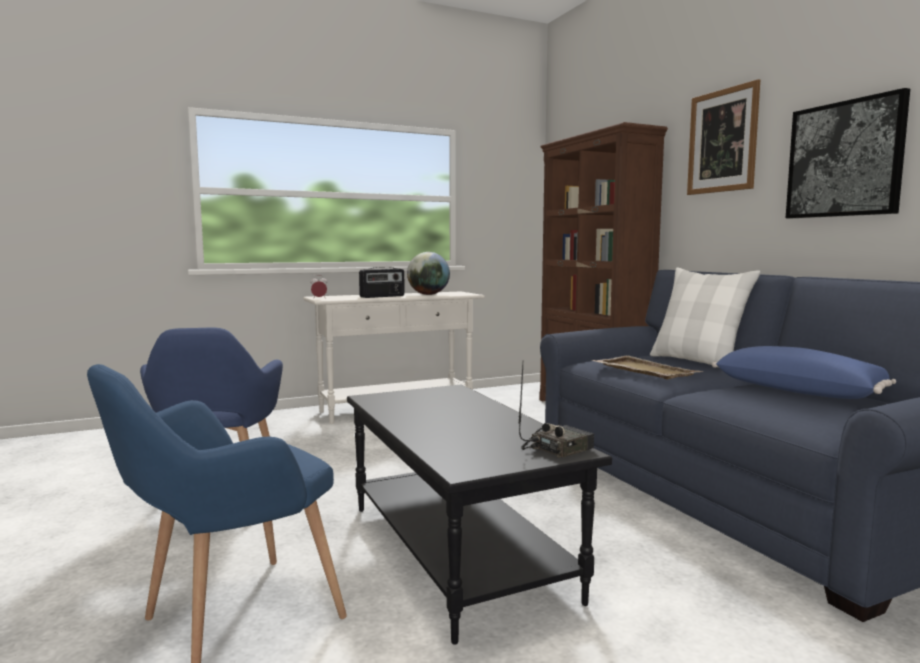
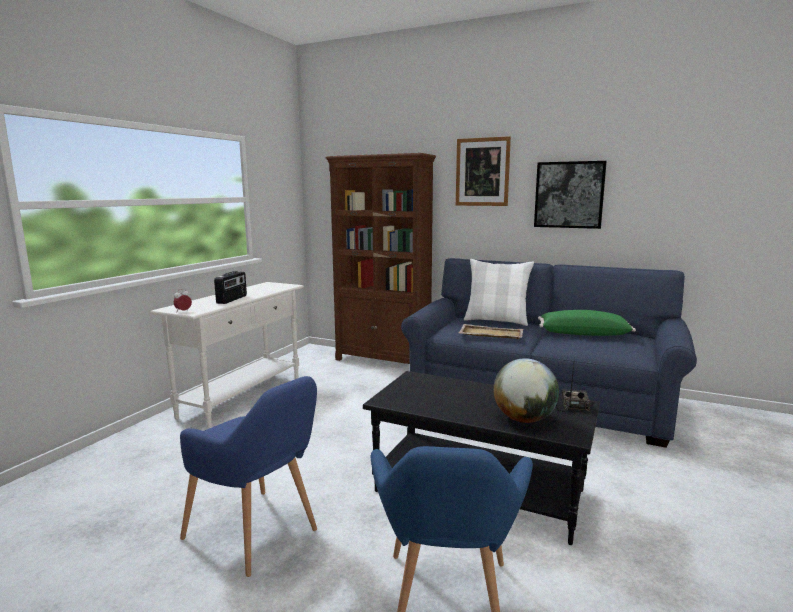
camera: 40 degrees left, 5 degrees up
(428, 294) = (260, 290): globe -> globe (524, 419)
(801, 391) = (583, 333): blue pillow -> green pillow

